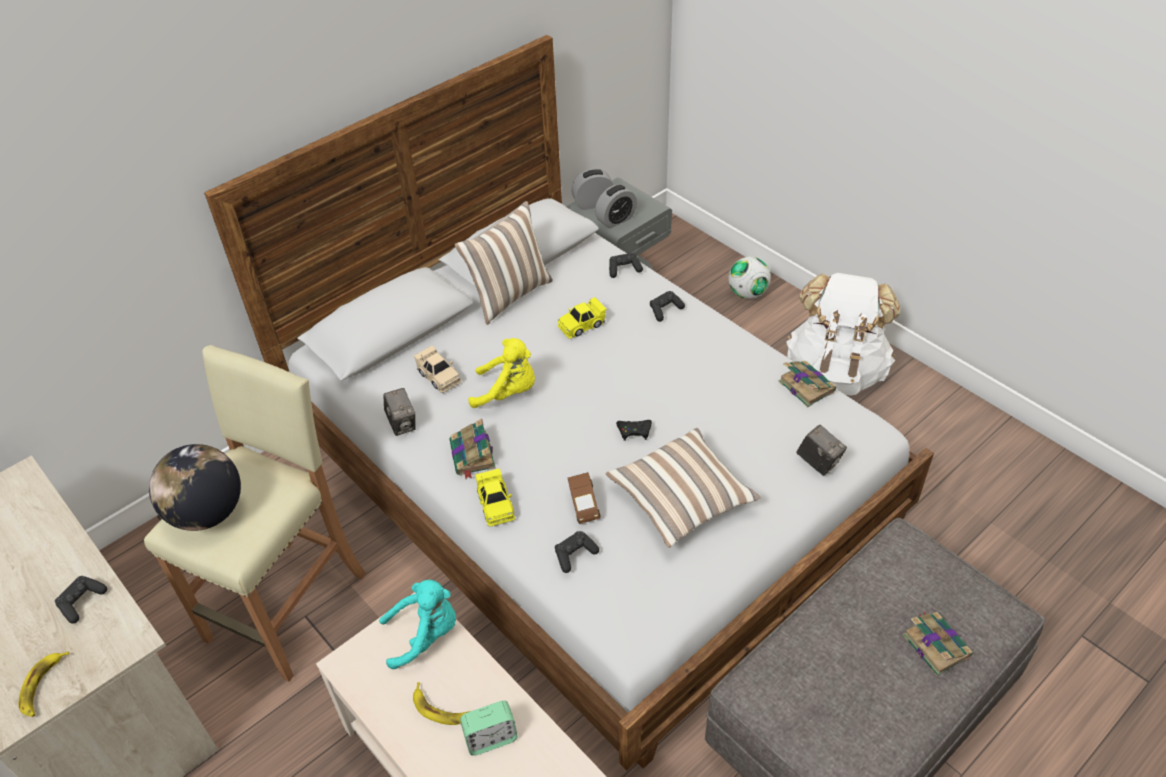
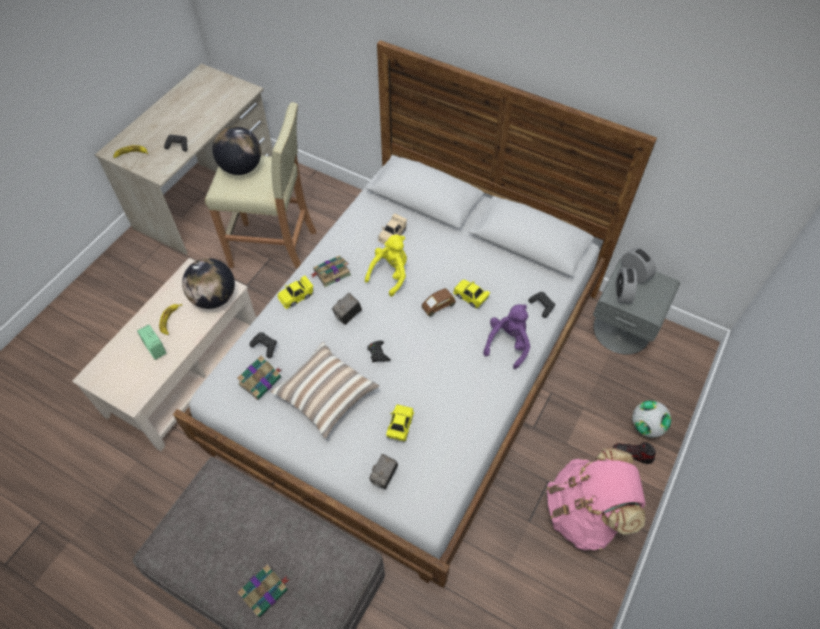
camera: 70 degrees right, 10 degrees up
(402, 424) = (346, 230): camera -> camera (348, 316)
(425, 635) = (214, 298): turquoise plush toy -> globe
(508, 392) = (390, 274): yellow plush toy -> yellow plush toy turned 135 degrees counterclockwise
(509, 295) = (483, 247): pillow -> none
(583, 504) = (305, 340): brown toy car -> brown toy car (438, 306)
(616, 220) = (622, 293): alarm clock -> alarm clock turned 60 degrees clockwise
(665, 310) = (508, 343): black game controller -> purple plush toy
(750, 433) = (400, 426): none -> yellow toy car
(778, 314) = (632, 455): none -> shoe
(805, 385) = (462, 455): book -> book (261, 380)
(836, 371) = (584, 512): white backpack -> pink backpack

